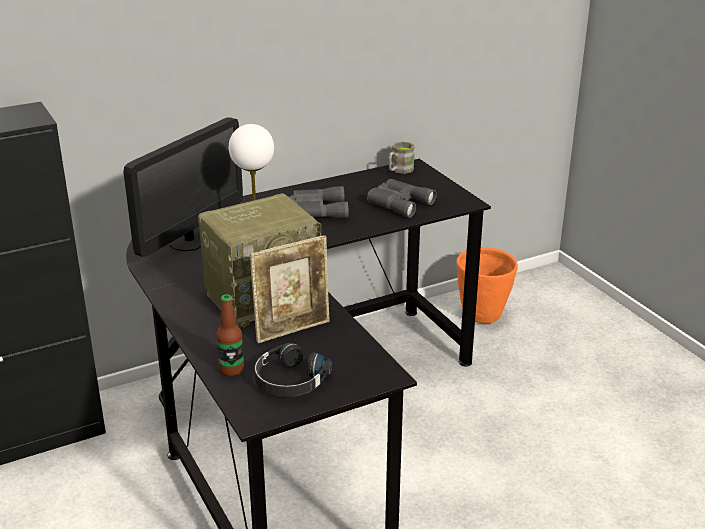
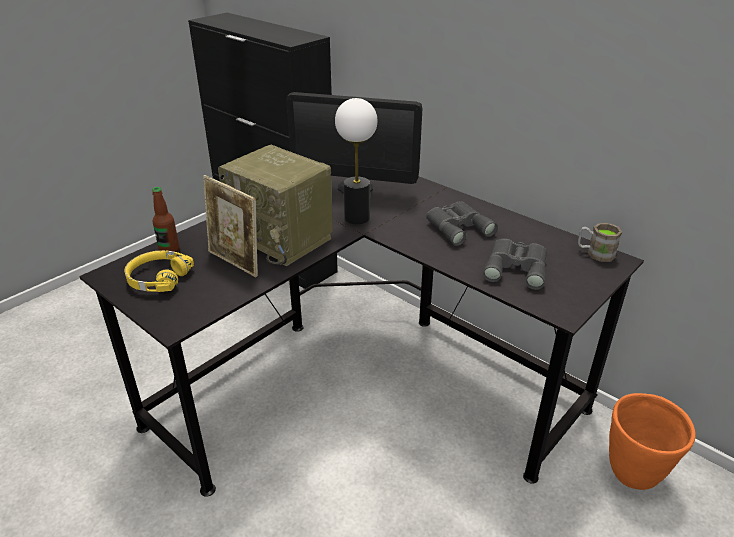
camera: 70 degrees right, 5 degrees up
(289, 380) = (158, 278): black headphones -> yellow headphones

